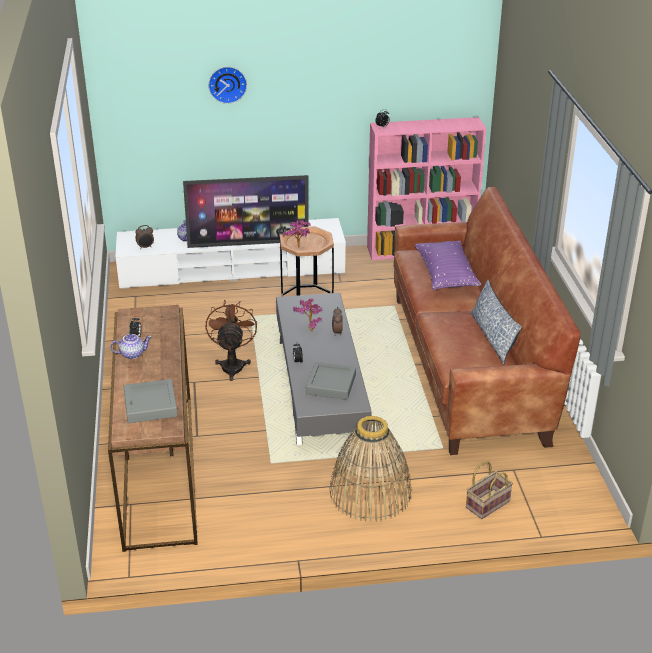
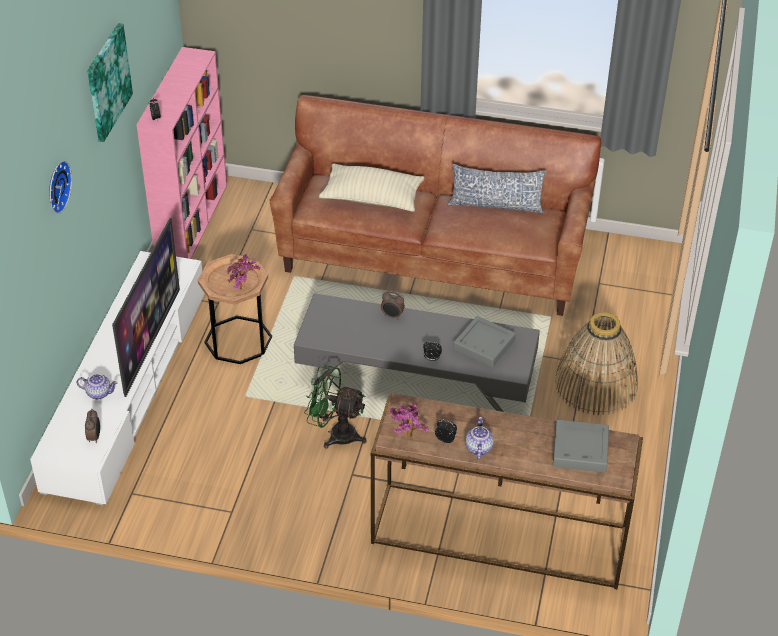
camera: 70 degrees left, 10 degrees up
(233, 364) = (335, 434): brown fan -> green fan
(309, 330) = (376, 335): potted plant -> potted plant (406, 439)
(336, 63) = (107, 82): none -> picture
(446, 275) = (372, 198): purple pillow -> beige pillow
(488, 503) = (637, 314): basket -> none

